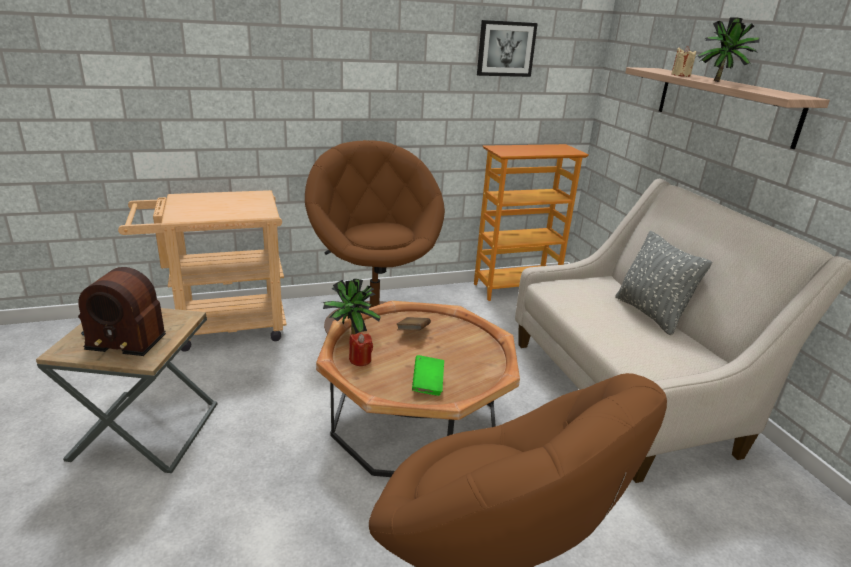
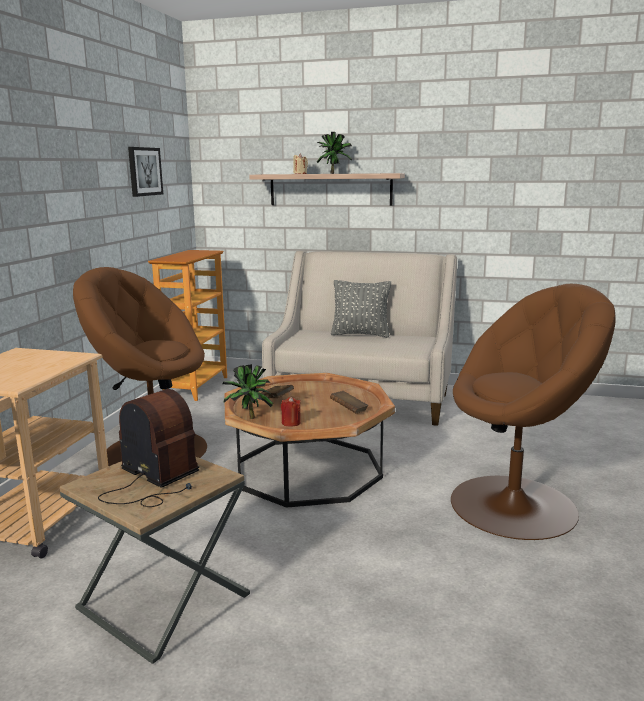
camera: 55 degrees left, 10 degrees down
(125, 334) = (153, 481): radio -> radio turned 90 degrees counterclockwise
(427, 384) = (349, 410): green book -> brown book

